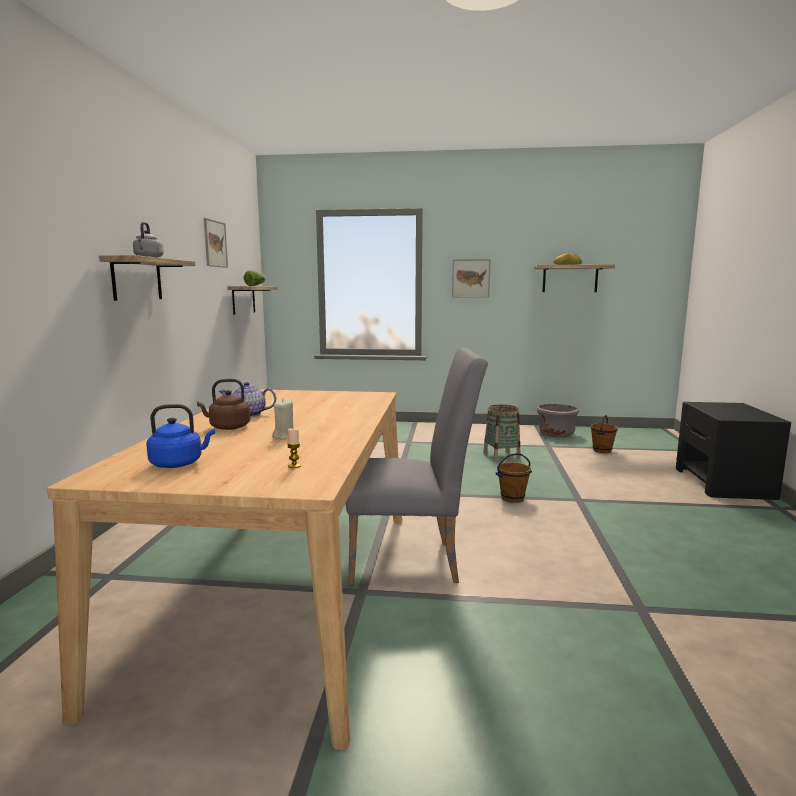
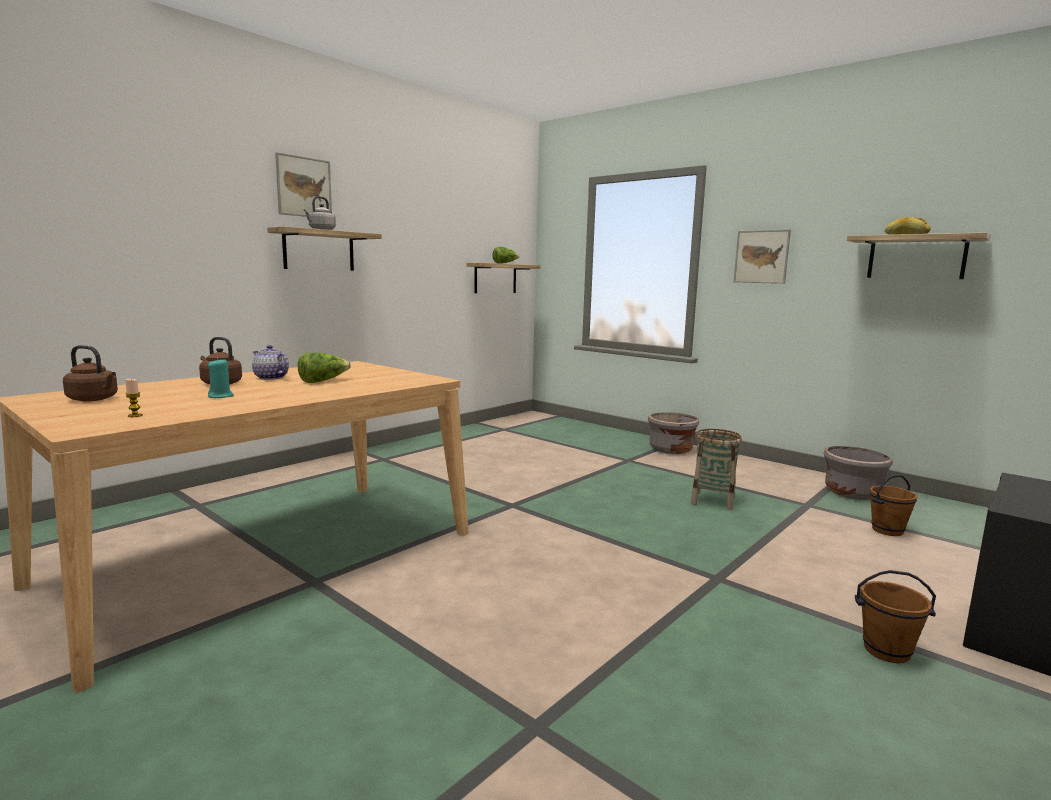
camera: 35 degrees right, 0 degrees up
(179, 464) = (94, 399): blue kettle -> brown kettle
(215, 243) = (449, 218): picture -> picture (304, 187)
(284, 436) = (221, 396): beige candle -> turquoise candle
(305, 409) = (323, 381): none -> lettuce
(412, 562) = (401, 574): grey chair -> none
(421, 428) = (671, 450): none -> grey planter
(512, 498) = (630, 550): brown bucket -> brown bucket (886, 651)

